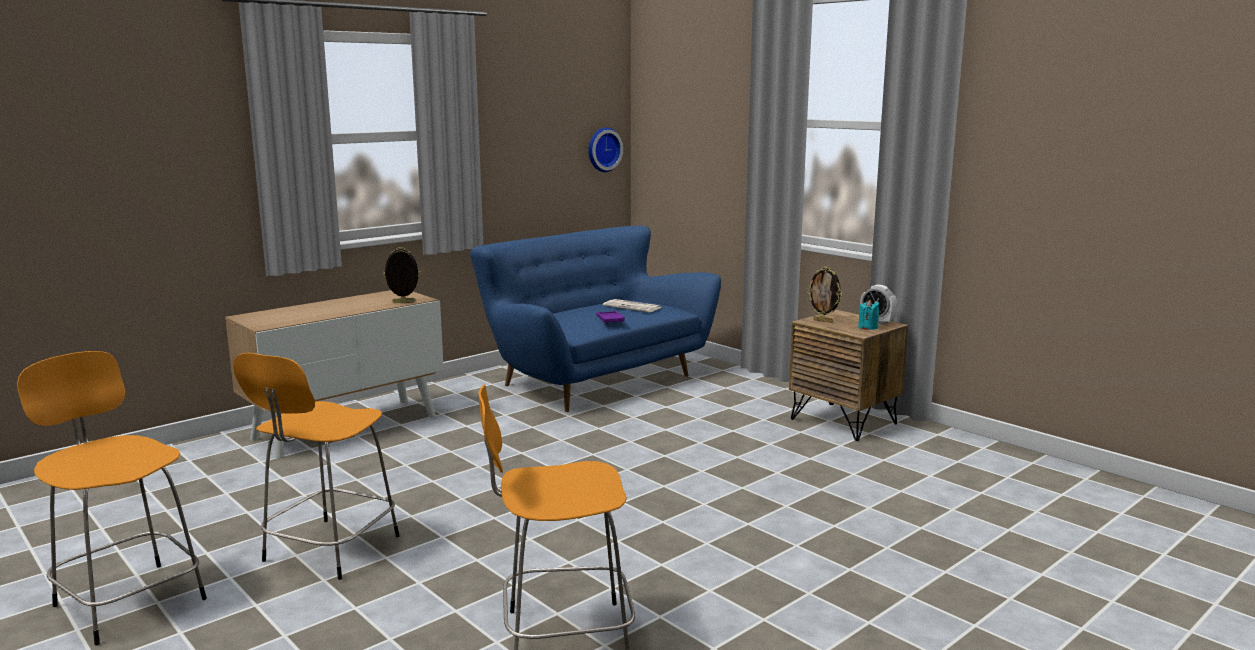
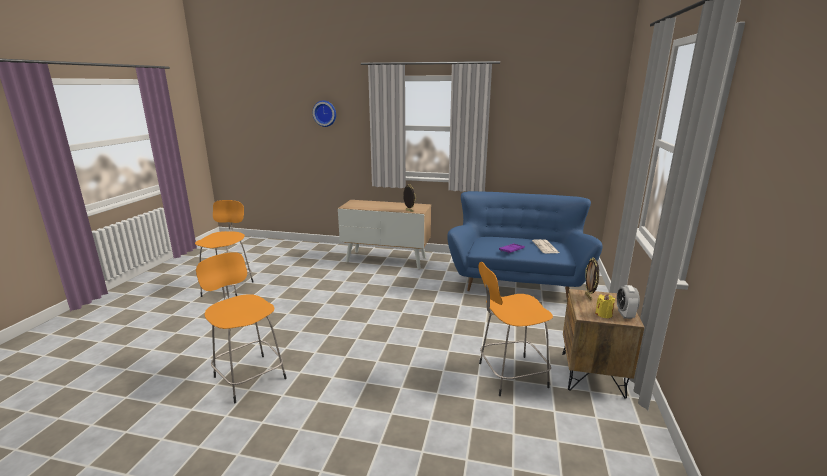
camera: 55 degrees right, 5 degrees up
(328, 550) = (284, 301): orange stool -> orange stool (510, 375)
(602, 149) = (589, 146): wall clock -> wall clock (325, 113)
(868, 327) = (603, 314): turquoise candle -> yellow candle

